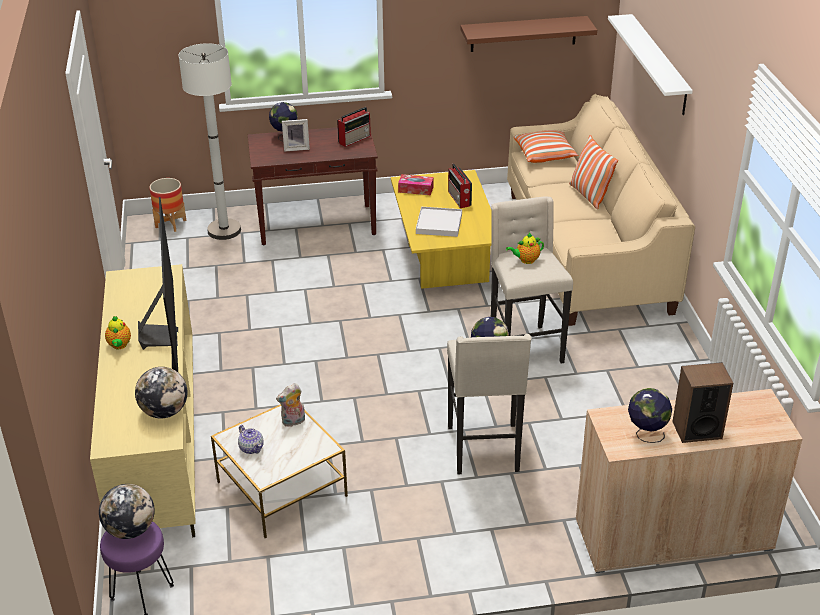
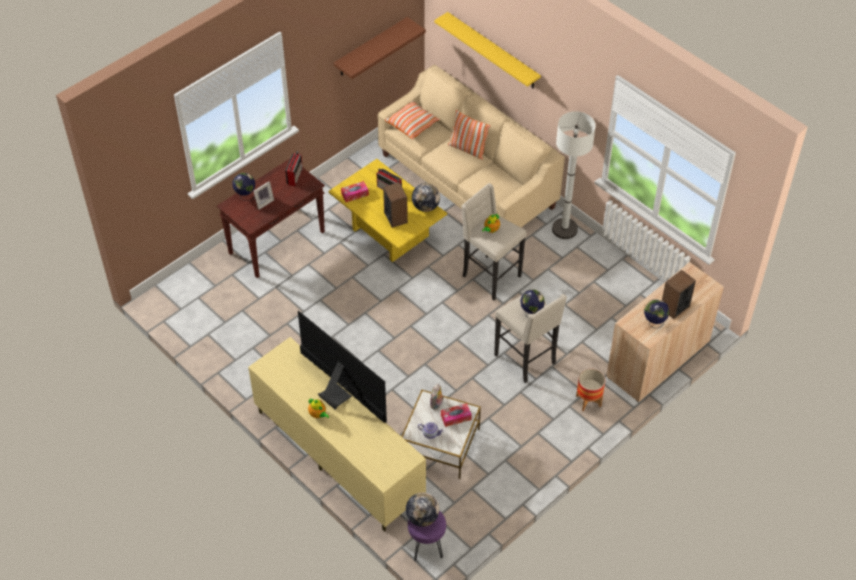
camera: 35 degrees left, 15 degrees up
(164, 411) = (391, 442): globe -> globe (425, 207)
(171, 224) = (173, 291): planter -> planter (588, 401)
(224, 230) = (218, 278): white floor lamp -> white floor lamp (564, 229)
(301, 446) = (456, 417): none -> tissue box
(439, 224) = (396, 217): white tray -> speaker
(659, 64) = (493, 51): white shelf -> yellow shelf

